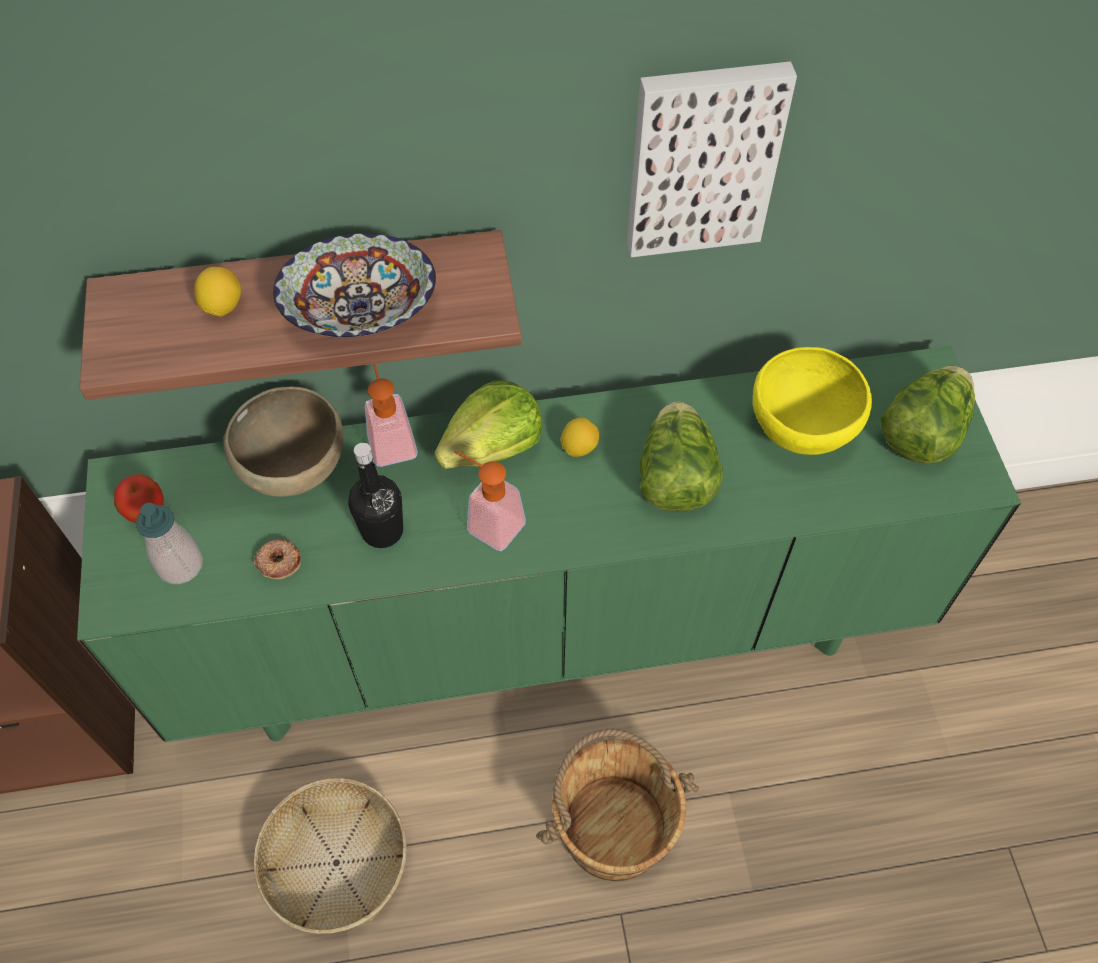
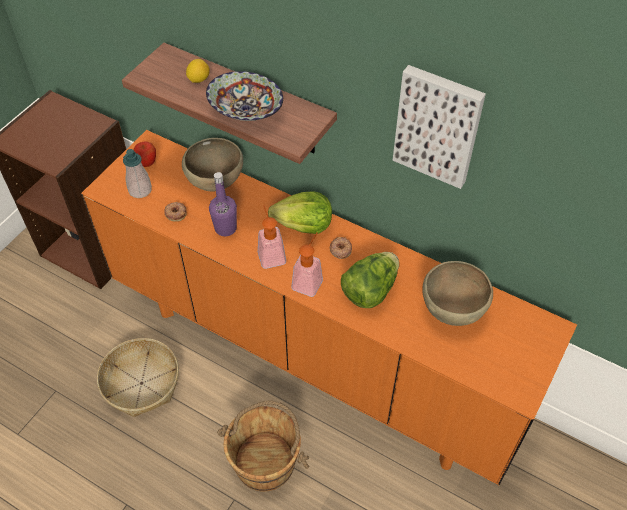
camera: 40 degrees right, 5 degrees down
(382, 531) = (225, 228): black bottle -> purple bottle
(391, 439) = (265, 195): soap dispenser -> soap dispenser (309, 280)
(549, 635) = (315, 358): green cabinet -> orange cabinet
(579, 447) = (340, 249): lemon -> donut
(800, 430) = (452, 310): yellow bowl -> brown bowl
(921, 433) = (514, 352): lettuce -> none

